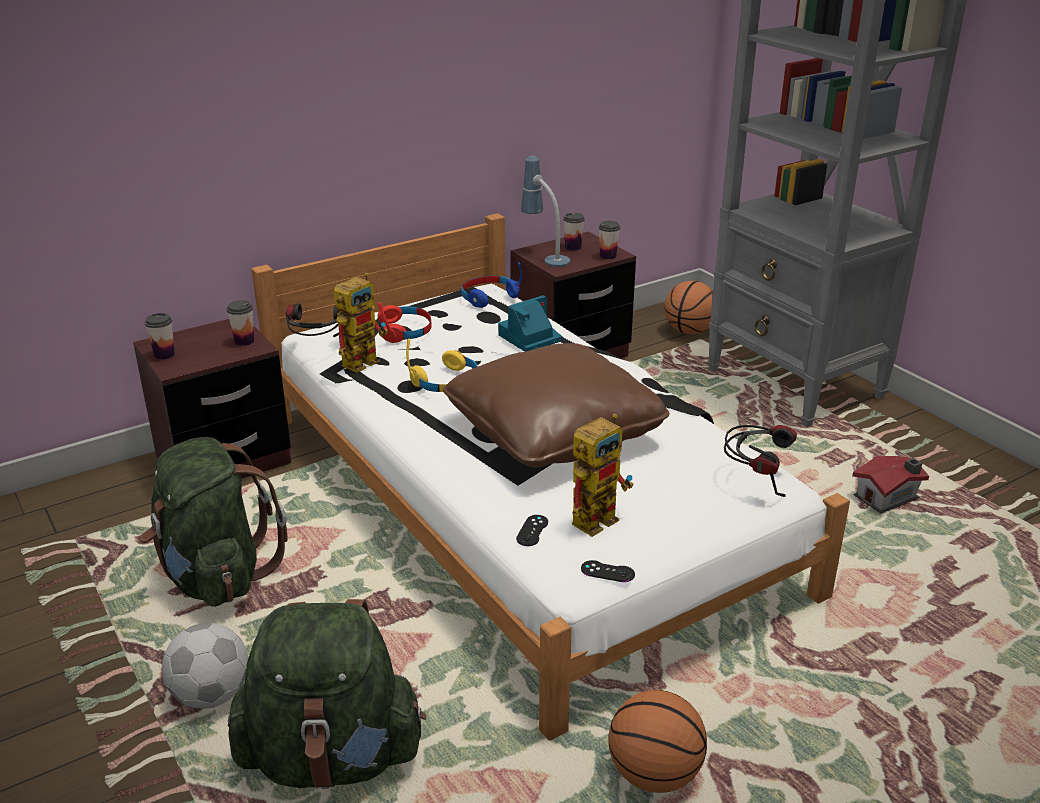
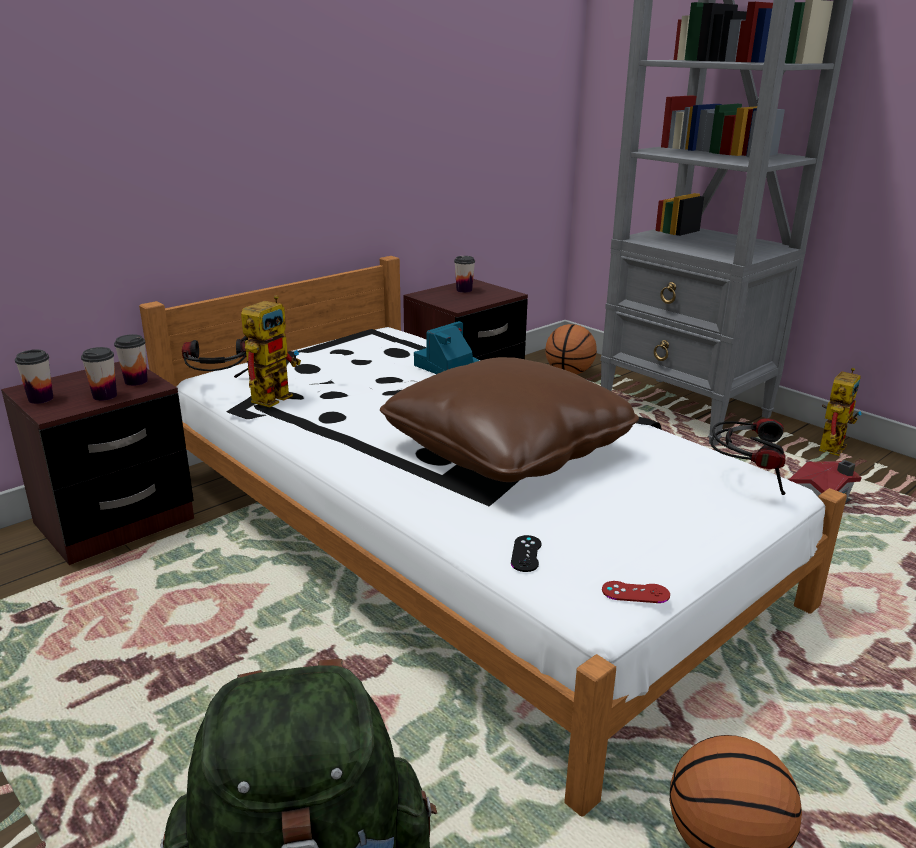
camera: 10 degrees left, 5 degrees down
(212, 694) = (127, 810): football -> none
(216, 576) = (118, 652): green backpack -> none
(405, 331) = (313, 367): red headphones -> none
(446, 382) = (372, 410): yellow headphones -> none
(489, 297) = (391, 336): blue headphones -> none
(545, 256) = (439, 298): table lamp -> none
(599, 516) = (595, 531): toy robot -> toy robot (831, 445)
(607, 571) = (635, 592): black game controller -> red game controller
(608, 256) = (501, 295): cup -> cup (105, 396)

